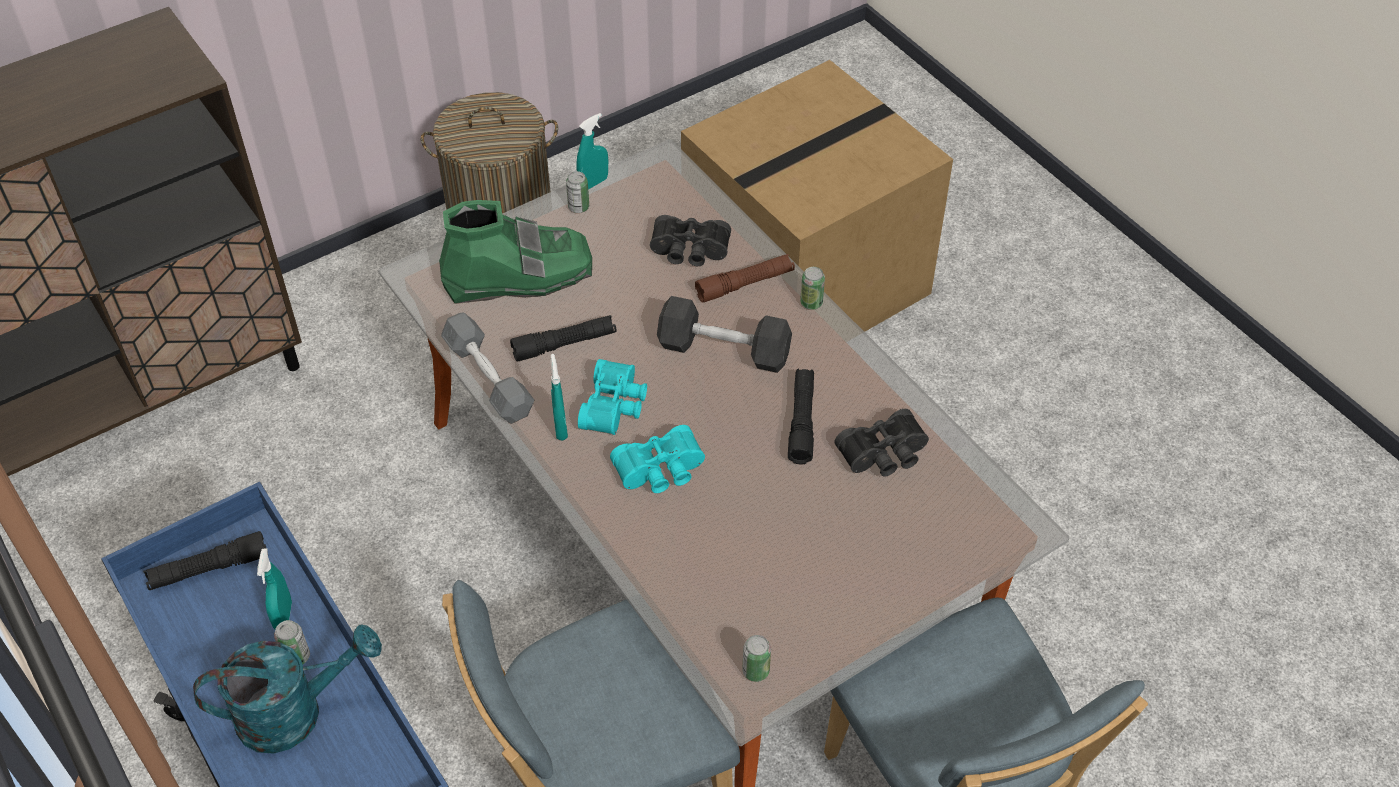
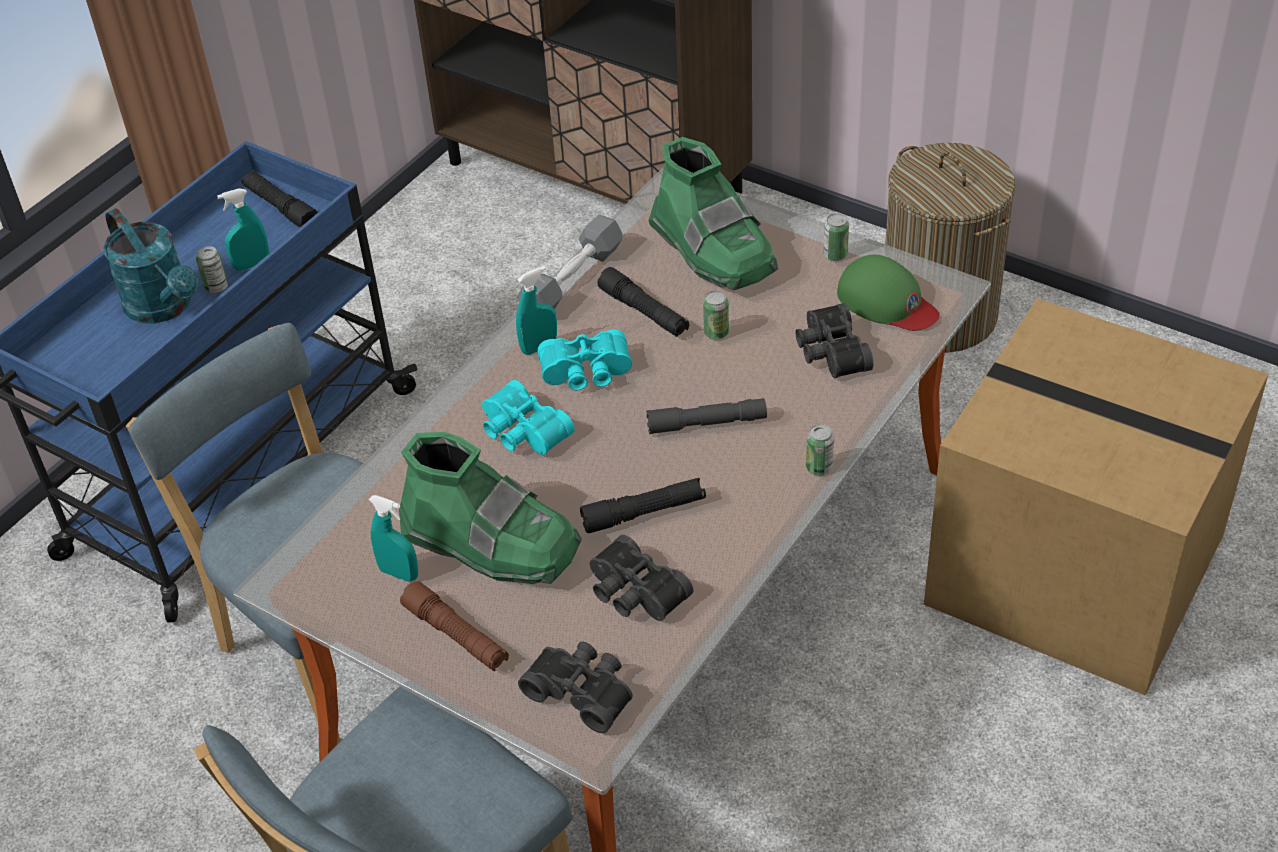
camera: 70 degrees right, 5 degrees down
(593, 183) = (878, 252): turquoise spray bottle -> turquoise spray bottle (399, 573)
(654, 199) = (886, 302): none -> green cap
(724, 350) = (707, 423): grey dumbbell -> grey flashlight
(745, 284) = (811, 408): brown flashlight -> brown flashlight (456, 636)
(755, 671) = (315, 577): can -> can (716, 333)
(782, 531) = (492, 543): none -> green boot
(969, 519) = (582, 691): none -> black binoculars

